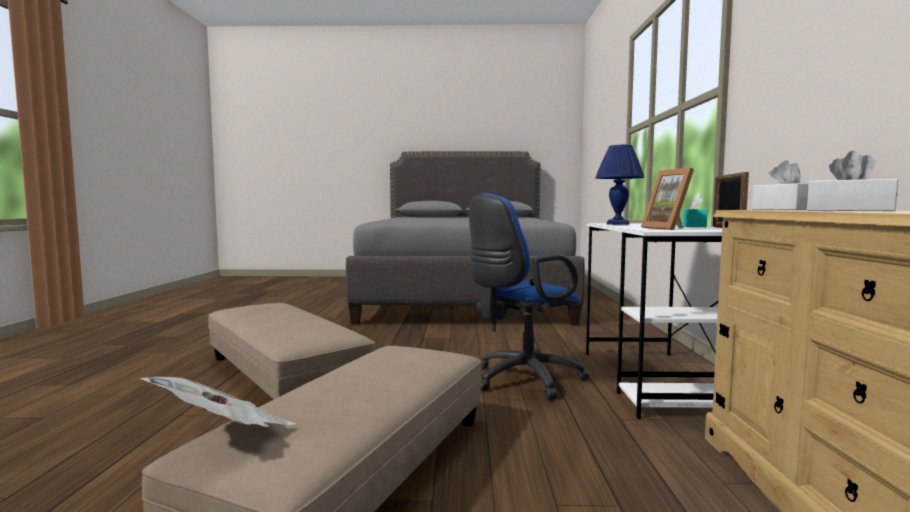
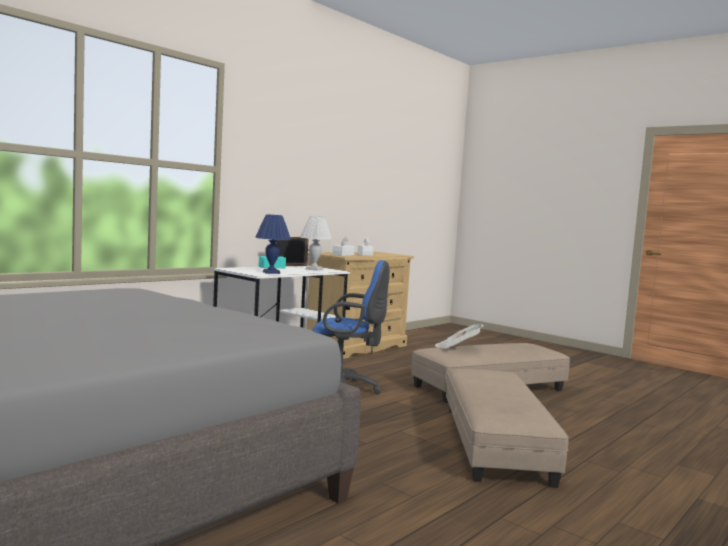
camera: 140 degrees left, 0 degrees up
(225, 436) = (545, 349): newspaper -> newspaper (457, 348)
(670, 228) = (314, 269): picture frame -> white table lamp

